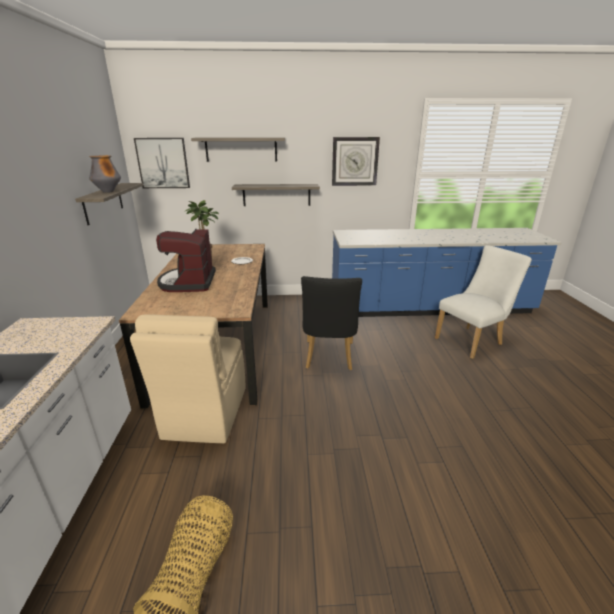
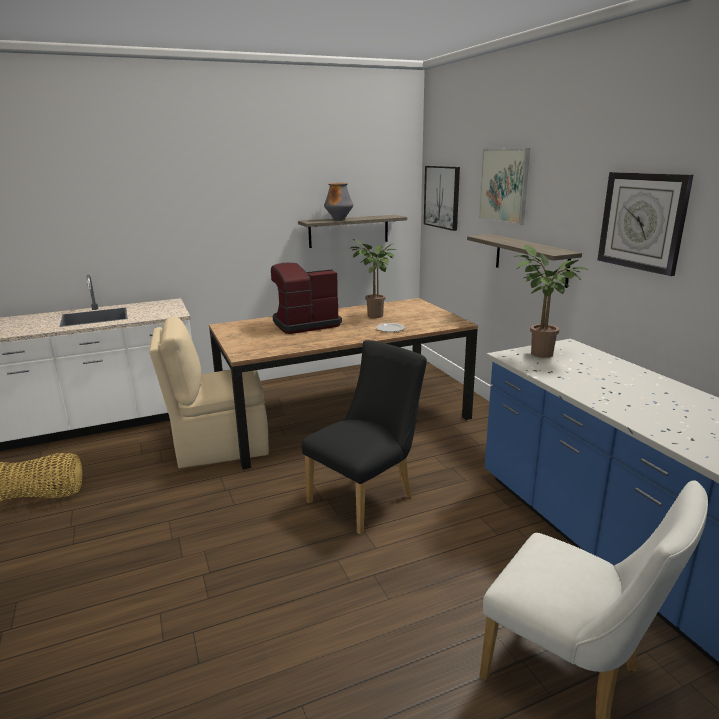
camera: 70 degrees right, 5 degrees down
(241, 149) = (504, 185): shelf -> picture
(329, 358) = (366, 497): black chair -> black chair turned 150 degrees clockwise
(350, 238) = (538, 354): none -> potted plant

